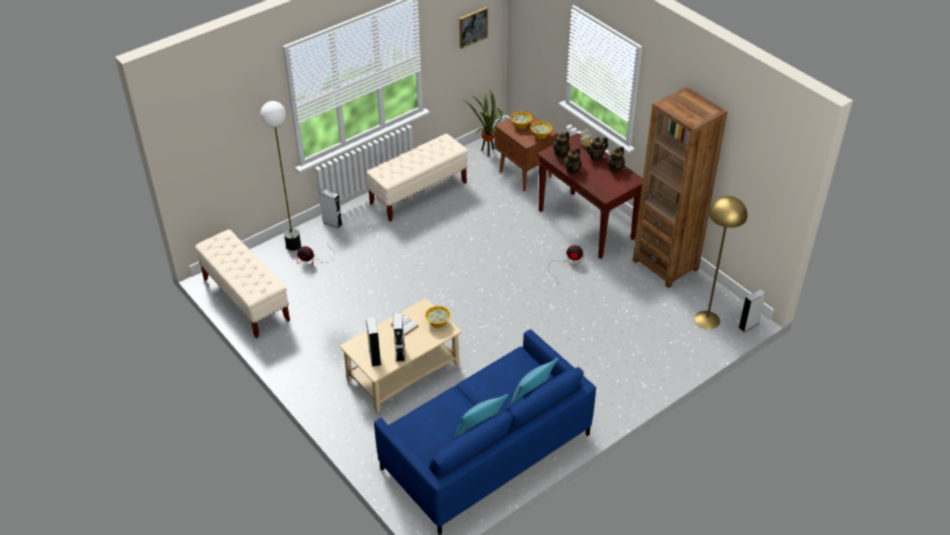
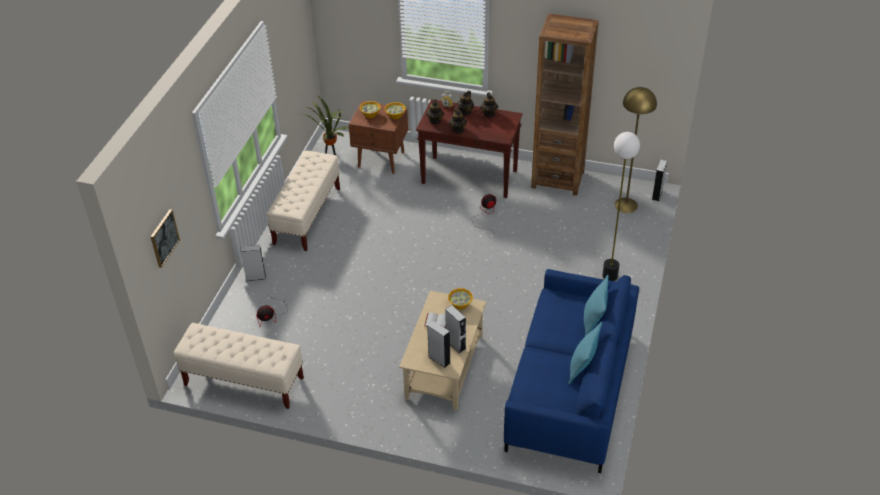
camera: 35 degrees left, 0 degrees up
(293, 245) = (239, 314): floor lamp -> floor lamp (610, 276)
(473, 27) = (296, 40): picture -> picture (164, 238)

